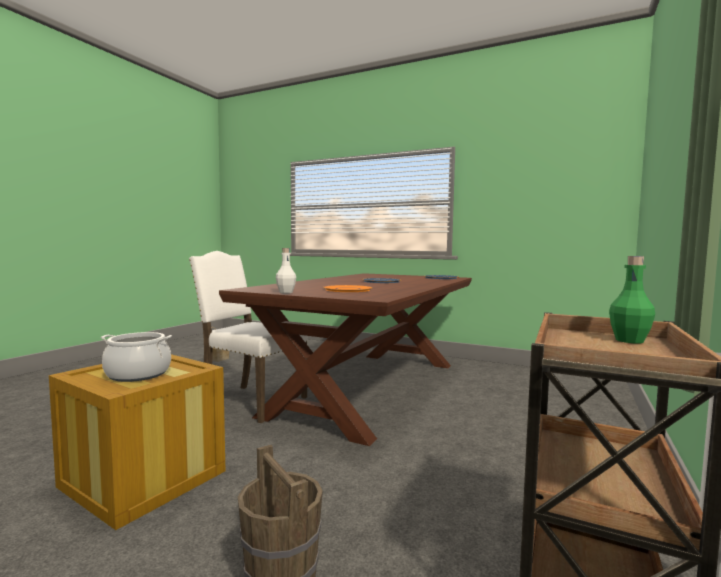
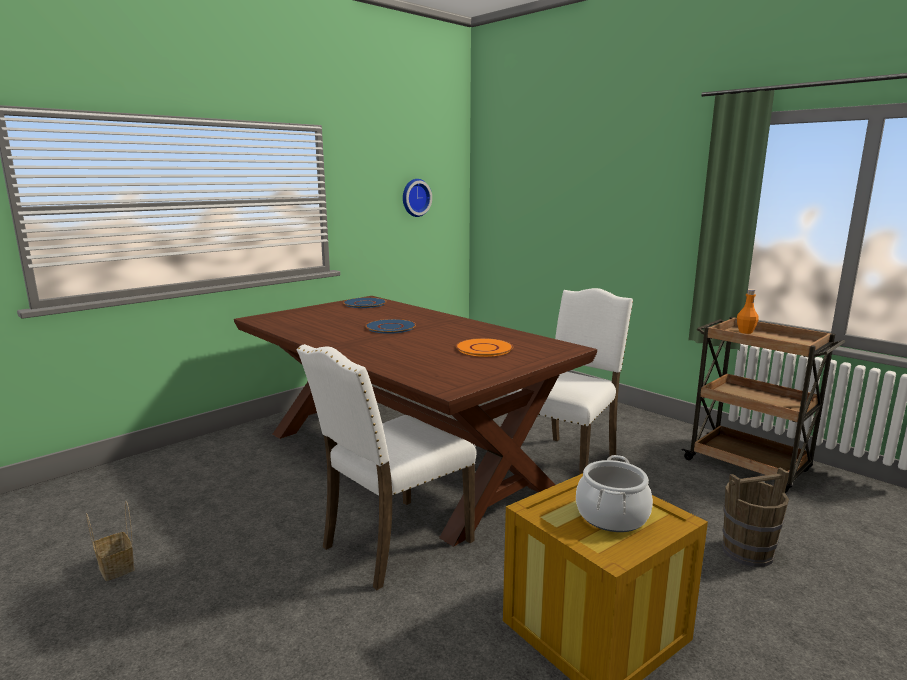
camera: 70 degrees left, 10 degrees up
(286, 292) = (501, 372): white bottle -> none
(428, 446) = (566, 461): none -> white chair
(550, 198) = (415, 197): none -> wall clock
(629, 340) = (745, 332): green bottle -> orange bottle

